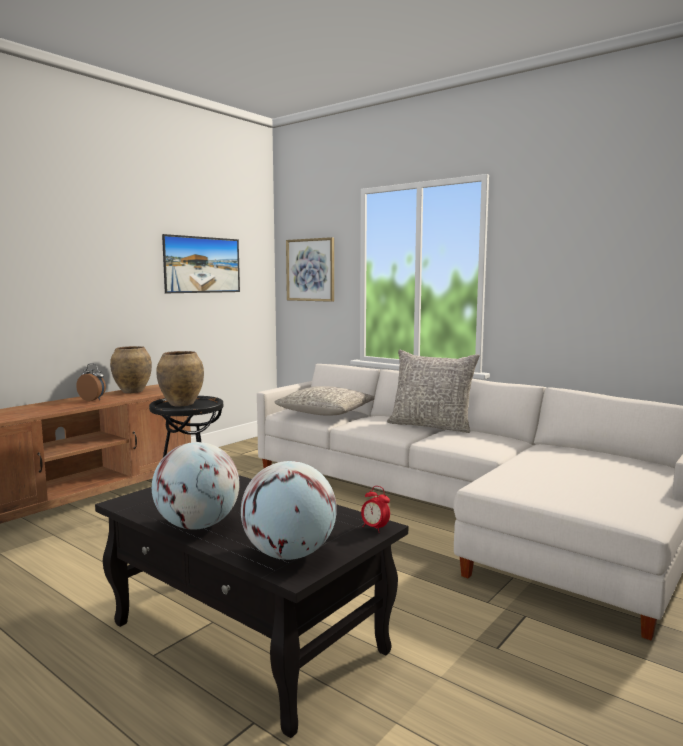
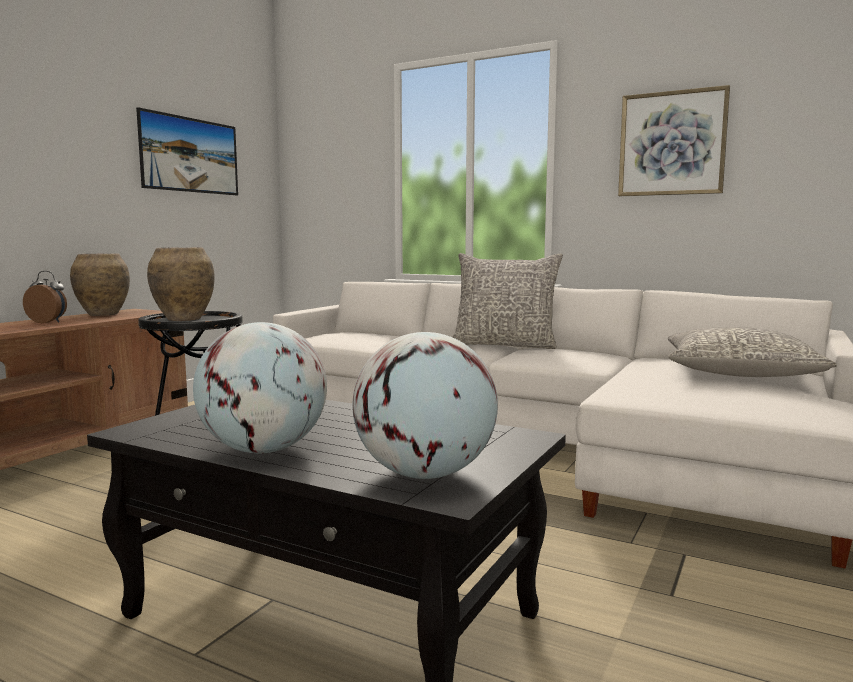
camera: 10 degrees left, 0 degrees up
(310, 270) = (328, 169): picture -> picture (672, 143)
(326, 412) = (366, 337): grey pillow -> grey pillow (740, 373)
(375, 528) = (523, 439): alarm clock -> none

